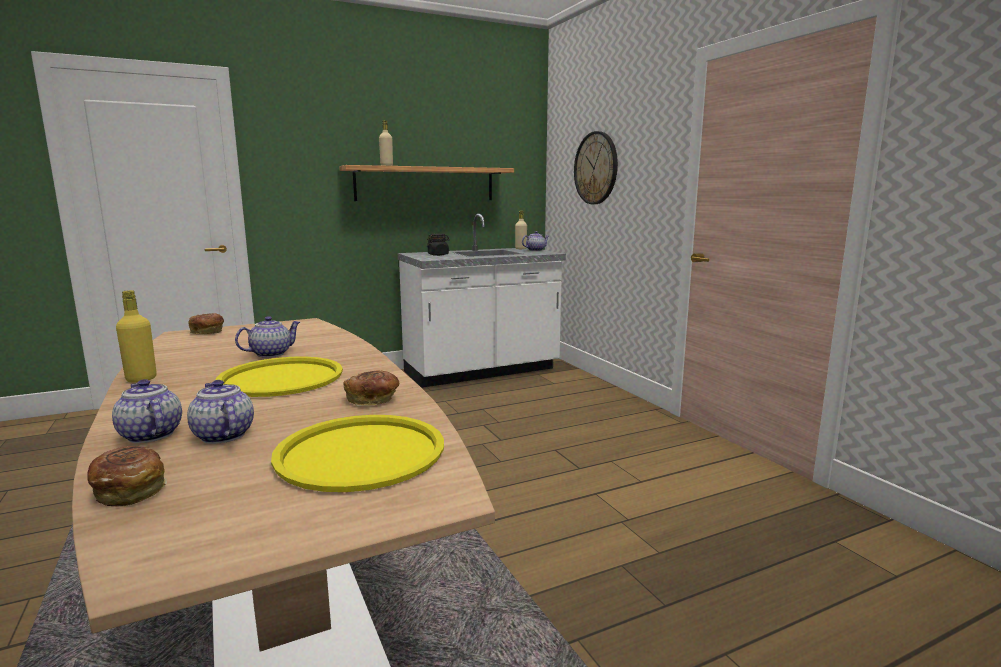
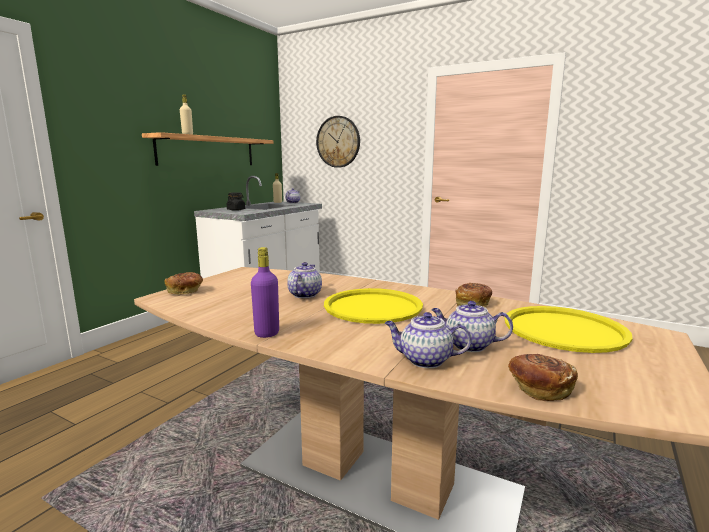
camera: 35 degrees left, 0 degrees up
(141, 379) = (267, 333): yellow bottle -> purple bottle

